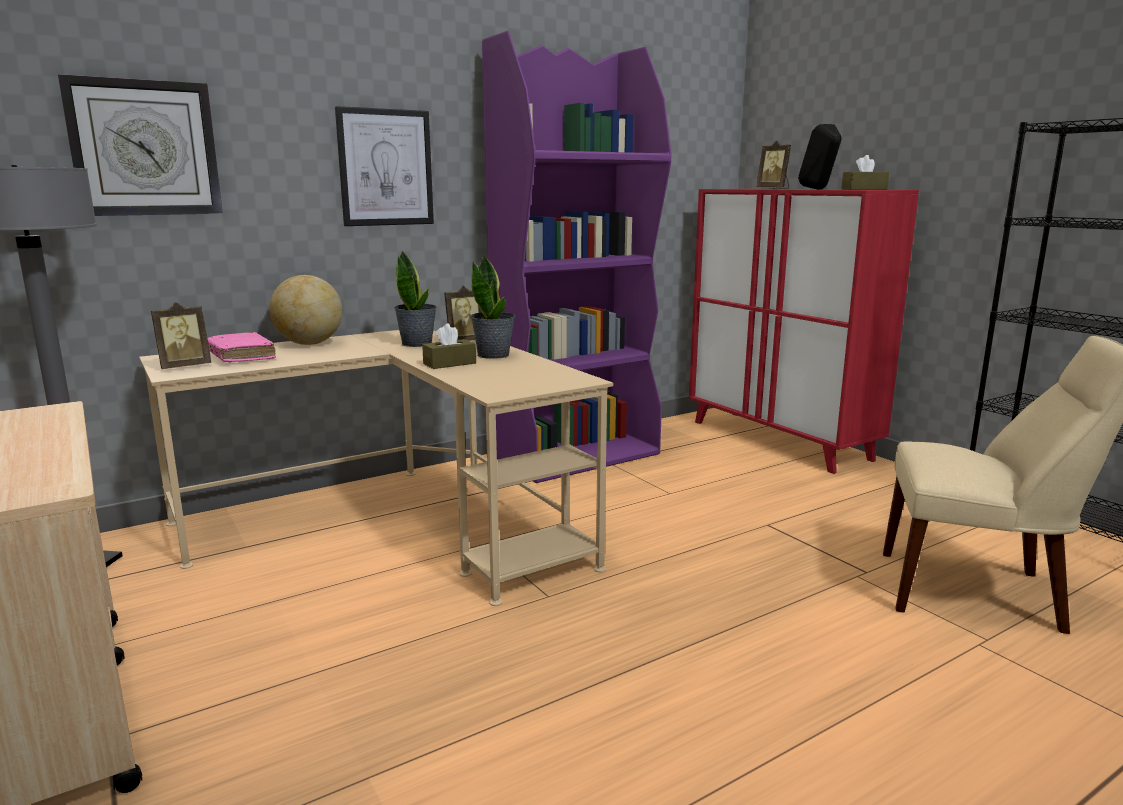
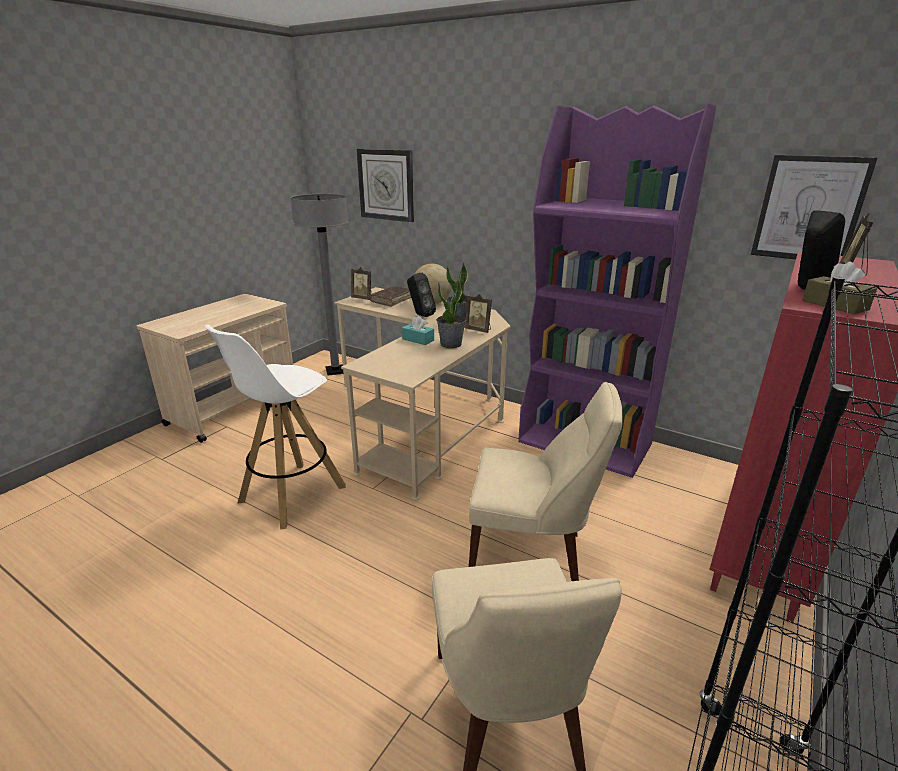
camera: 65 degrees right, 10 degrees up
(241, 356) = (392, 300): pink book -> brown book
(348, 353) = (420, 315): none -> black speaker
(385, 168) = (499, 202): picture -> picture (809, 209)
(449, 363) = (418, 340): brown tissue box -> turquoise tissue box
(498, 675) = (291, 495): none -> white stool
(757, 528) = (532, 556): none -> beige chair

